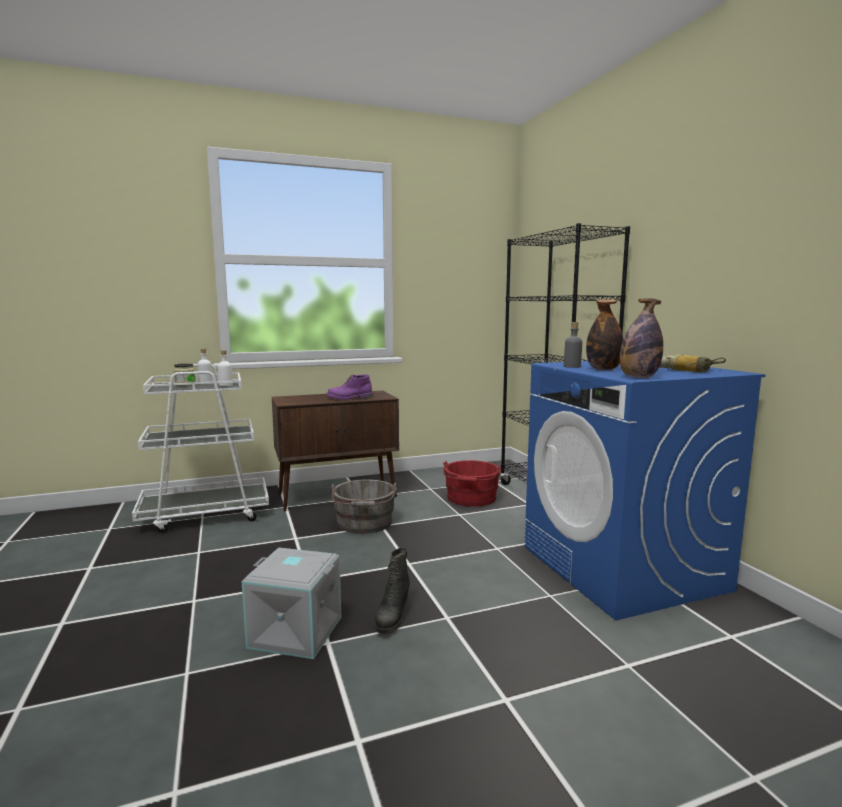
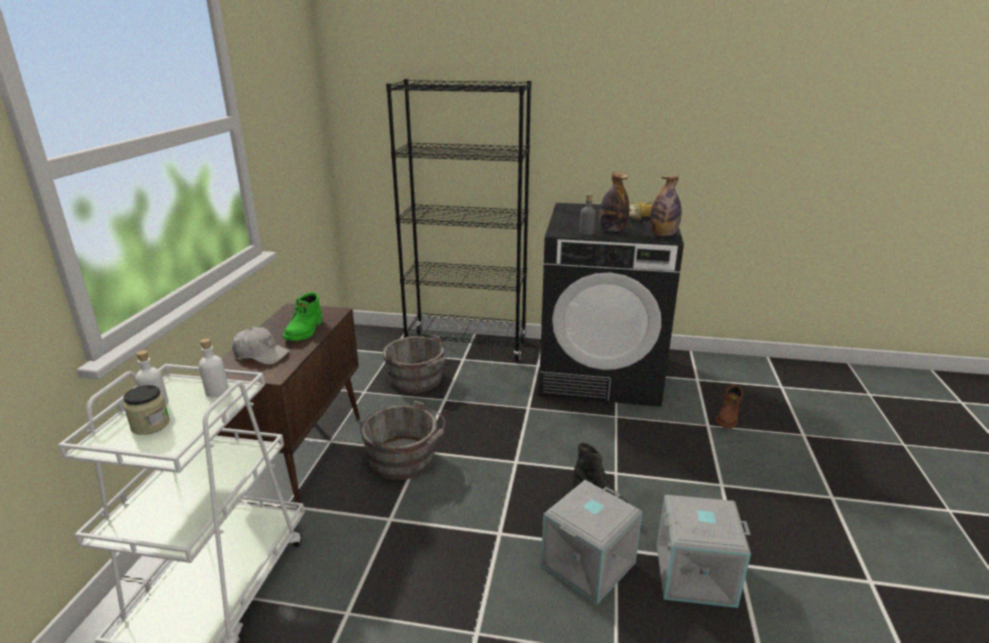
camera: 60 degrees left, 15 degrees up
(309, 398) = (261, 354): none -> white cap
(320, 704) = (695, 573): none -> grey storage box
(349, 398) = (305, 331): purple boot -> green boot
(471, 499) = (418, 380): red bucket -> grey bucket
(623, 568) = (601, 372): blue washing machine -> black washing machine
(675, 681) = (728, 418): none -> brown boot

